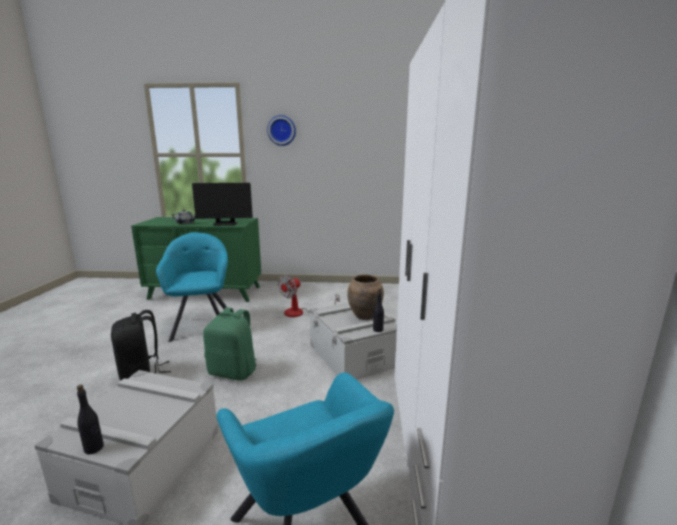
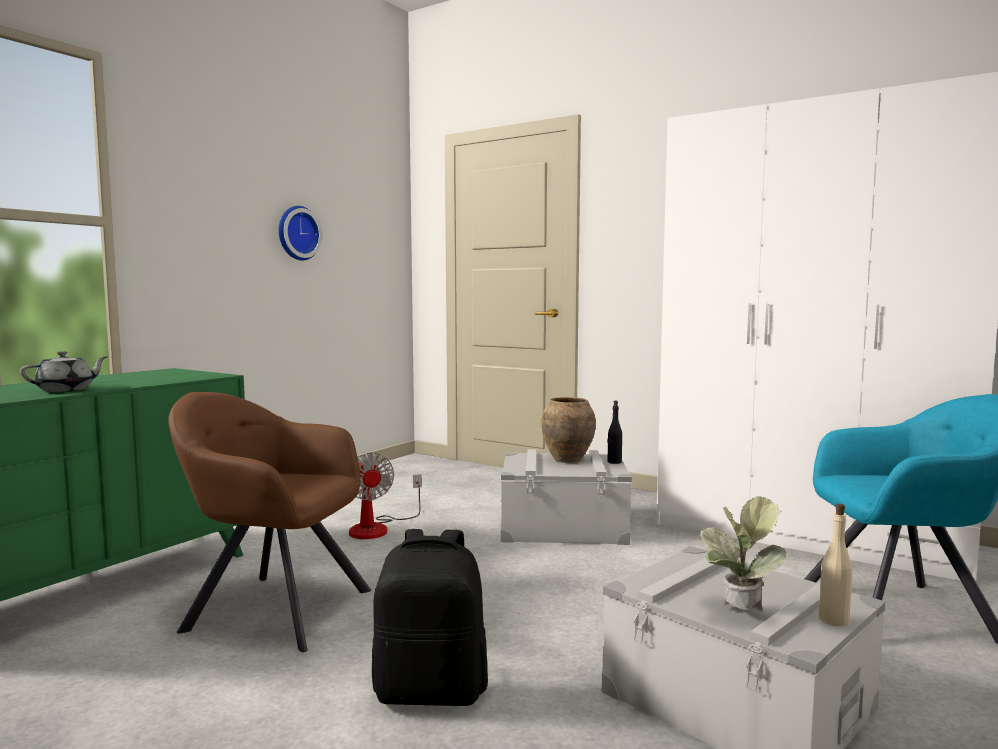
camera: 60 degrees left, 10 degrees down
(94, 448) = (833, 620): black bottle -> beige bottle
(102, 413) = (738, 614): none -> potted plant
(202, 324) = (273, 609): turquoise armchair -> brown armchair
(225, 224) = (176, 378): monitor -> none
(233, 372) = (522, 604): green backpack -> none
(282, 130) = (195, 178): wall clock -> wall clock (297, 233)

